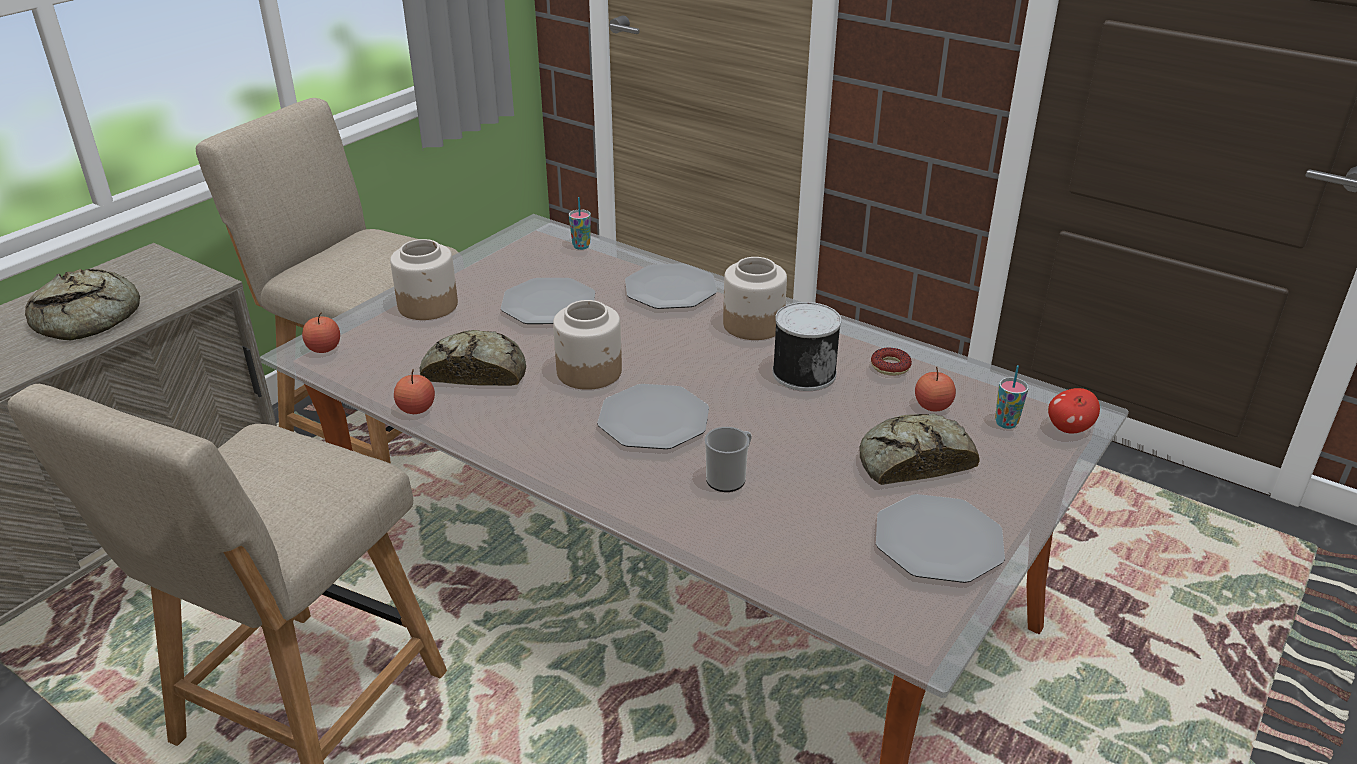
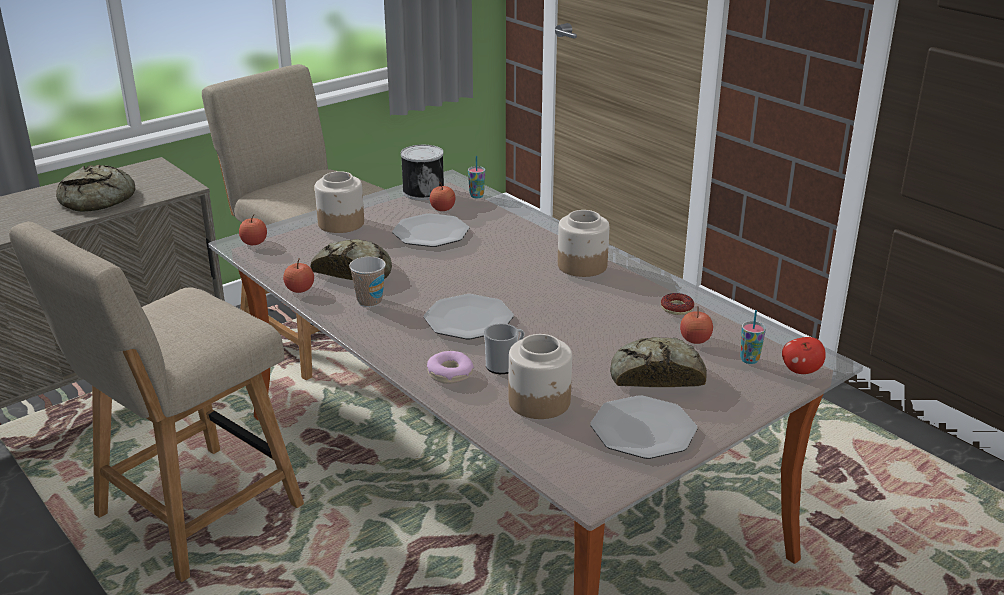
camera: 15 degrees right, 5 degrees down
(516, 412) = (369, 301): none -> cup
(547, 269) = (442, 209): none -> apple
(590, 372) = (438, 282): jar -> jar (540, 402)
(668, 502) = (450, 374): none -> donut
(670, 289) = (530, 233): plate -> none
(803, 372) = (603, 303): can -> can (423, 191)

